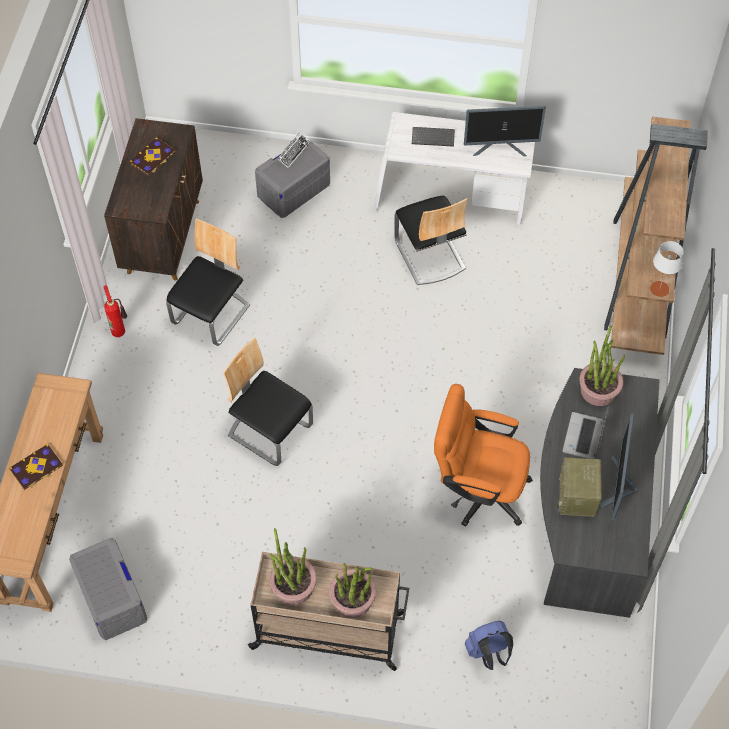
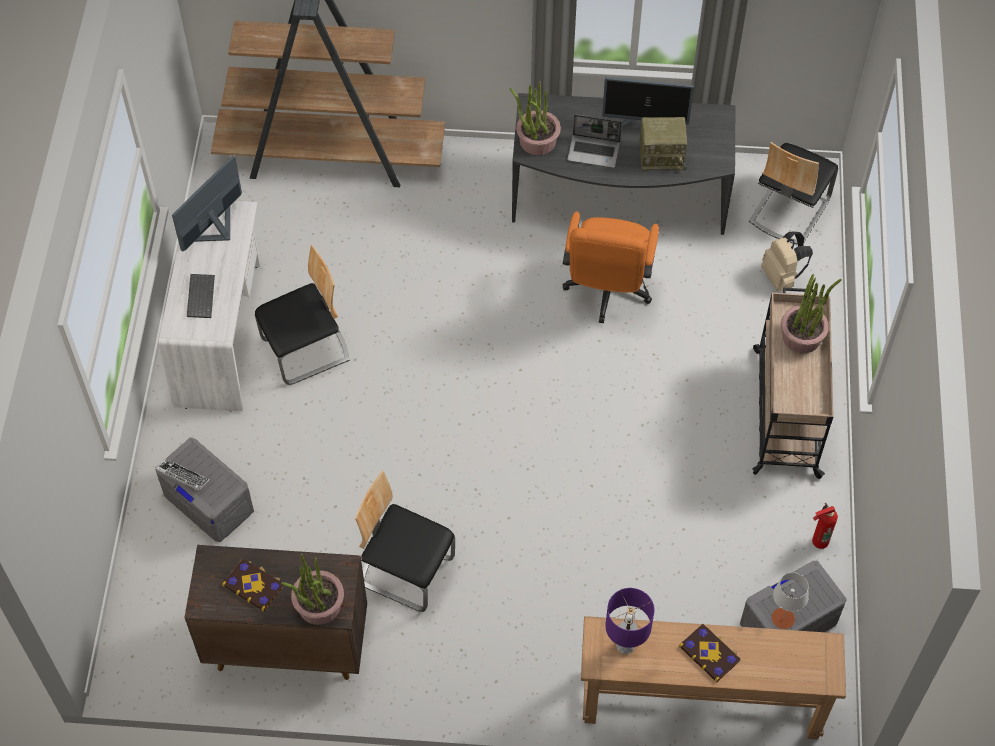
camera: 95 degrees left, 0 degrees up
(58, 406) = (625, 645): none -> purple table lamp
(119, 330) = (436, 674): fire extinguisher -> fire extinguisher (818, 540)
(270, 431) = (560, 490): chair -> chair (788, 210)
(293, 586) = (798, 389): potted plant -> potted plant (318, 605)
(488, 653) = (782, 277): blue backpack -> beige backpack
(500, 147) = (215, 230): monitor -> monitor turned 135 degrees counterclockwise
(659, 289) = (411, 88): white table lamp -> white table lamp (783, 618)

